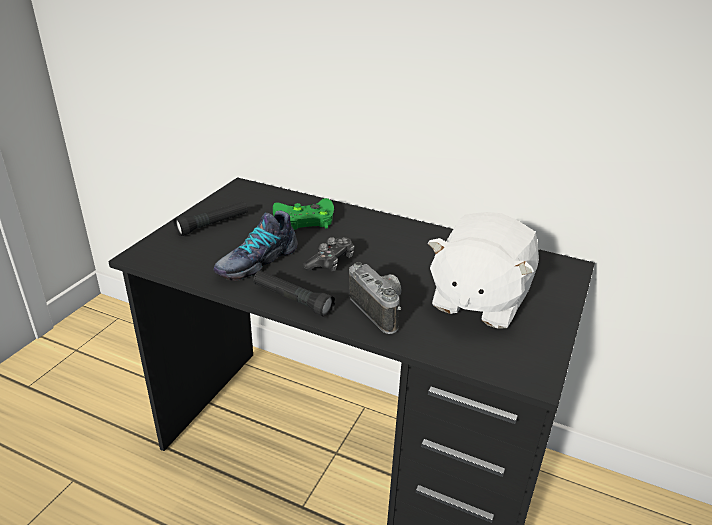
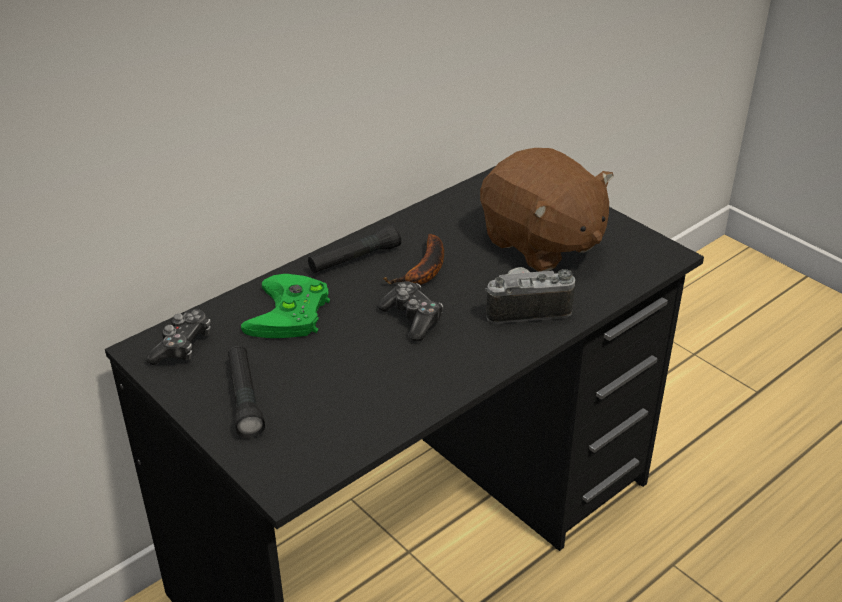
camera: 65 degrees left, 5 degrees up
(251, 195) = (182, 346): none -> game controller
(256, 261) = (372, 377): shoe -> none
(292, 300) = (475, 366): black flashlight -> black flashlight (354, 259)
(390, 255) = (424, 271): none -> banana
(478, 300) = (541, 243): white plush toy -> brown plush toy

